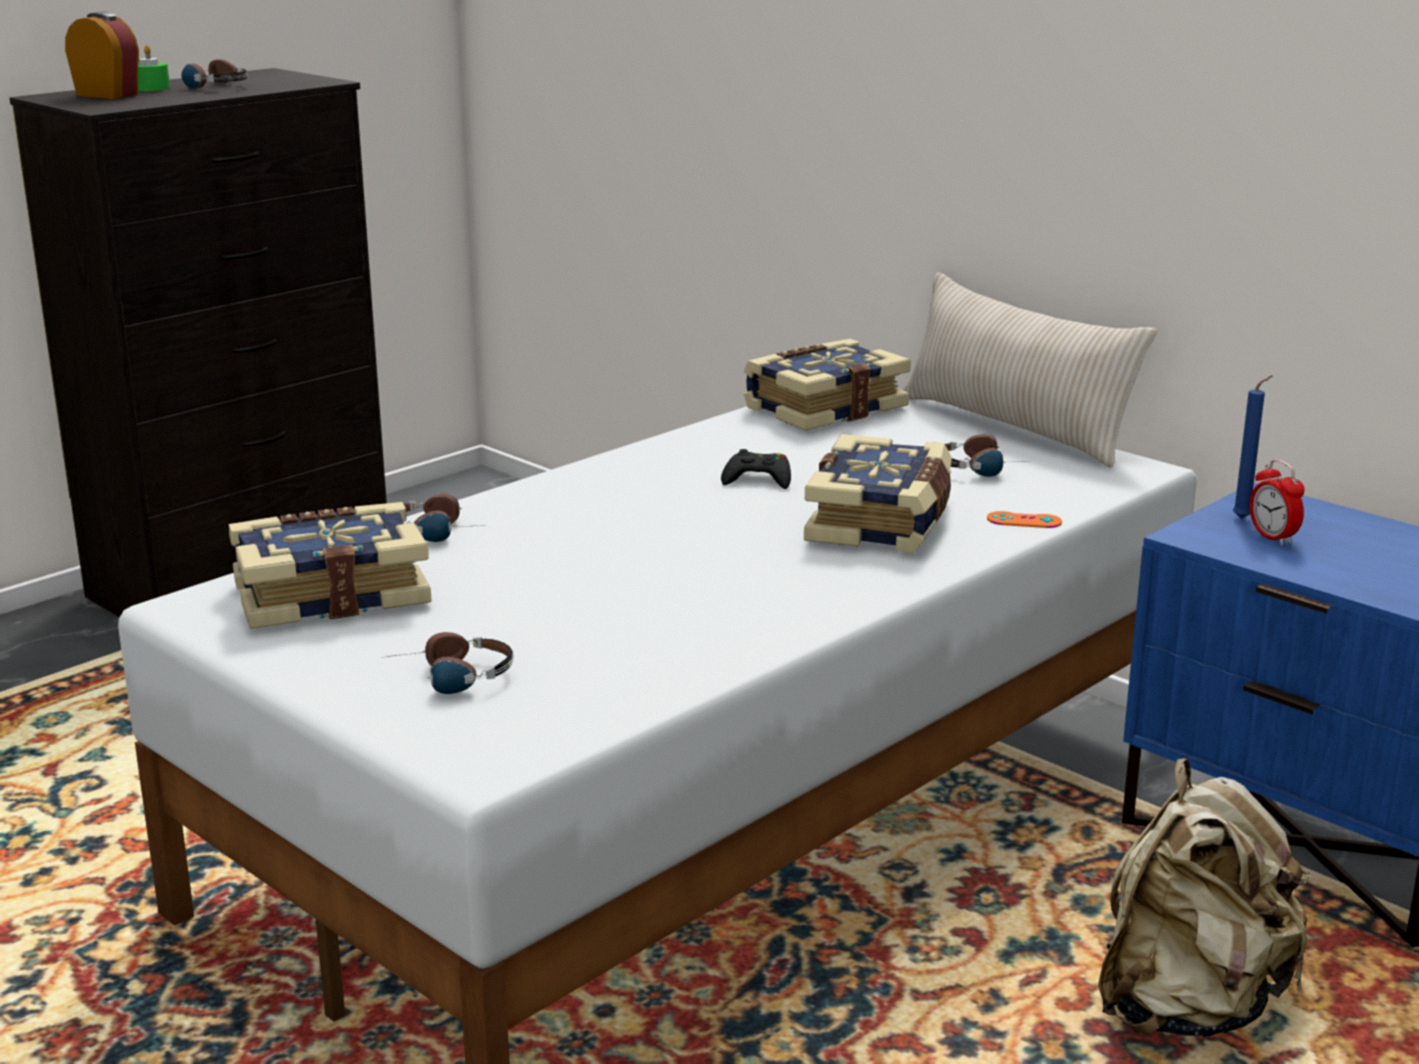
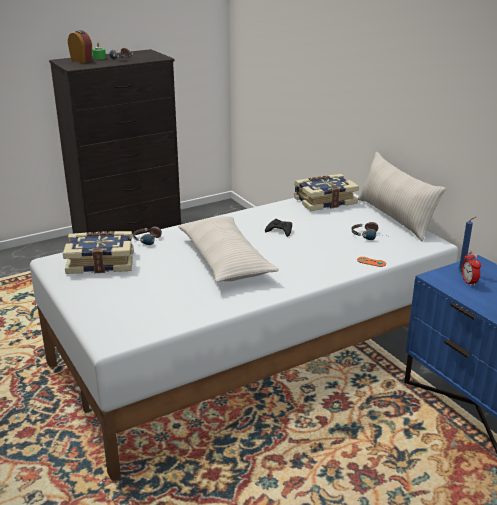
camera: 15 degrees right, 5 degrees up
(450, 679) = (120, 303): headphones -> none
(663, 554) = (225, 260): none -> beige pillow
(882, 522) = (315, 256): book -> none
(1188, 1006) = (393, 464): beige backpack -> none

